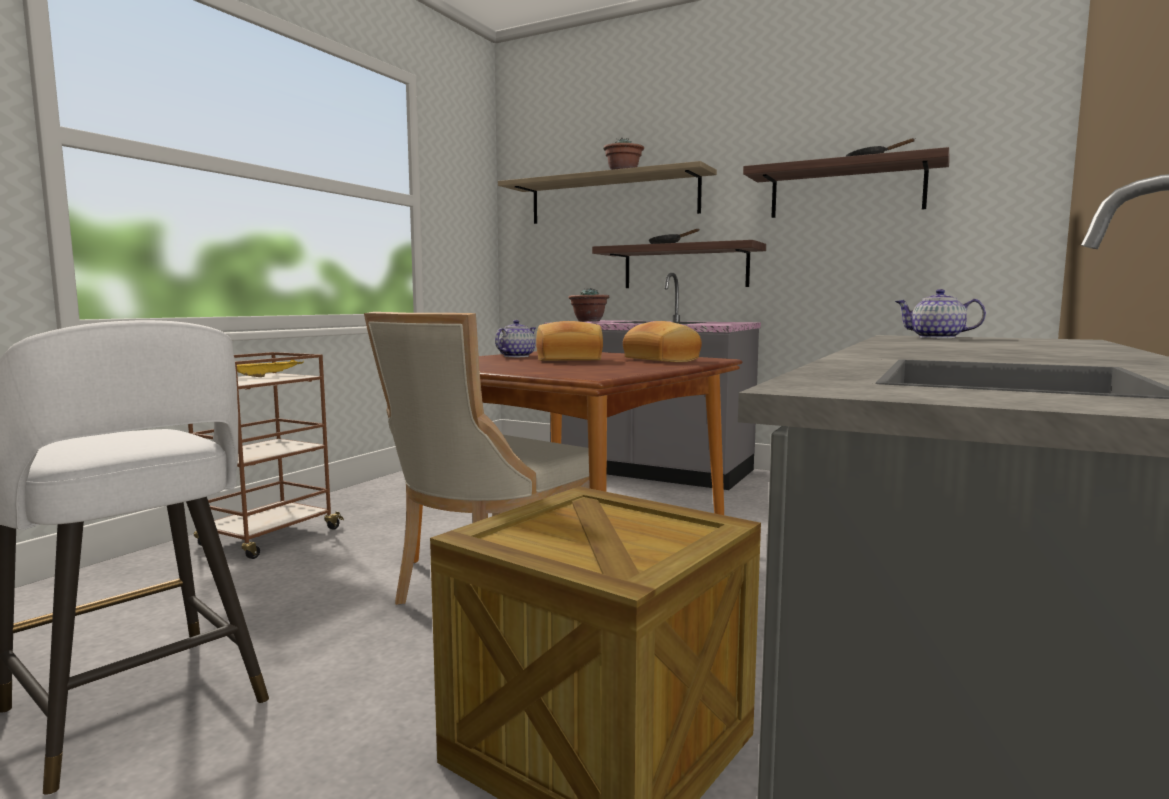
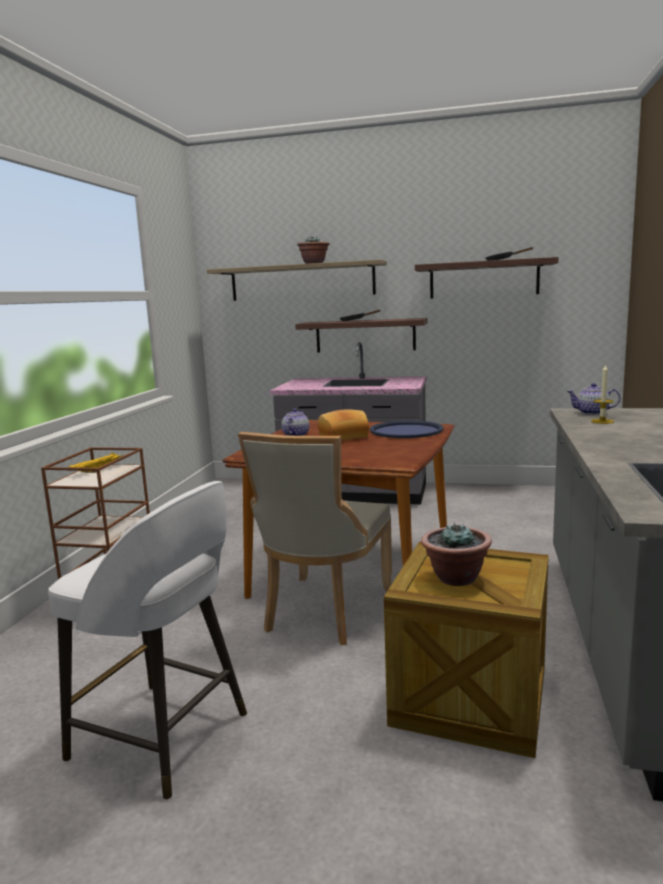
camera: 15 degrees left, 5 degrees up
(588, 321) = (297, 383): potted plant -> potted plant (455, 578)
(663, 360) = (406, 431): bread -> blue tray
(938, 341) = (602, 421): none -> candle

